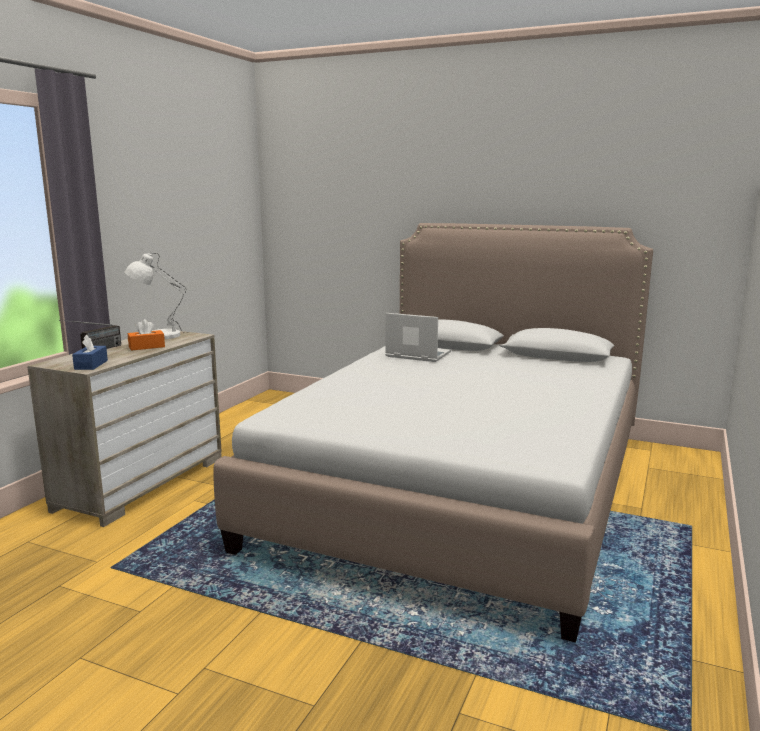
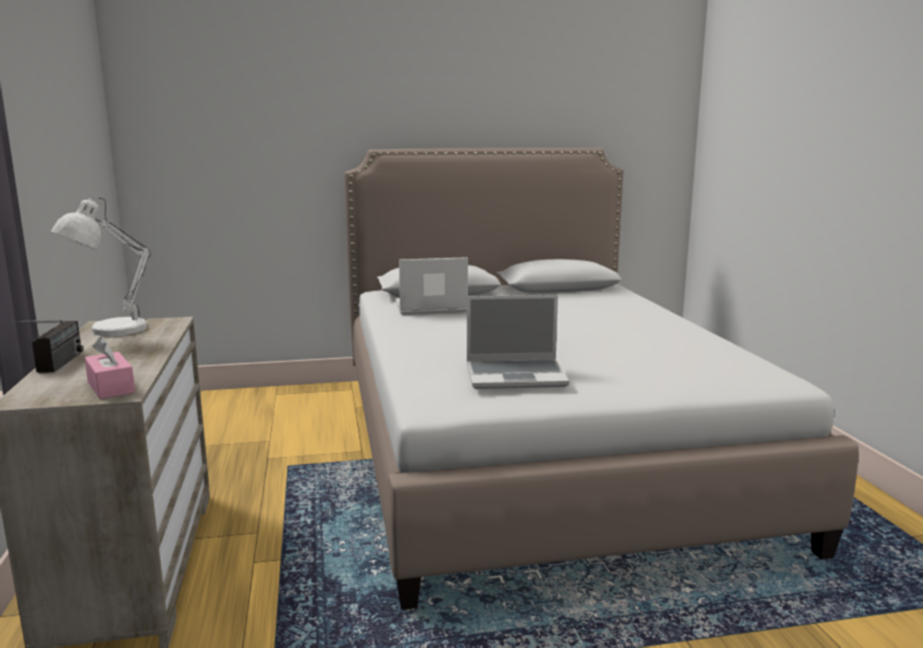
camera: 35 degrees left, 0 degrees up
(91, 365) = (111, 387): blue tissue box -> pink tissue box
(146, 347) = (134, 347): orange tissue box -> none
(355, 410) = (516, 376): none -> laptop

